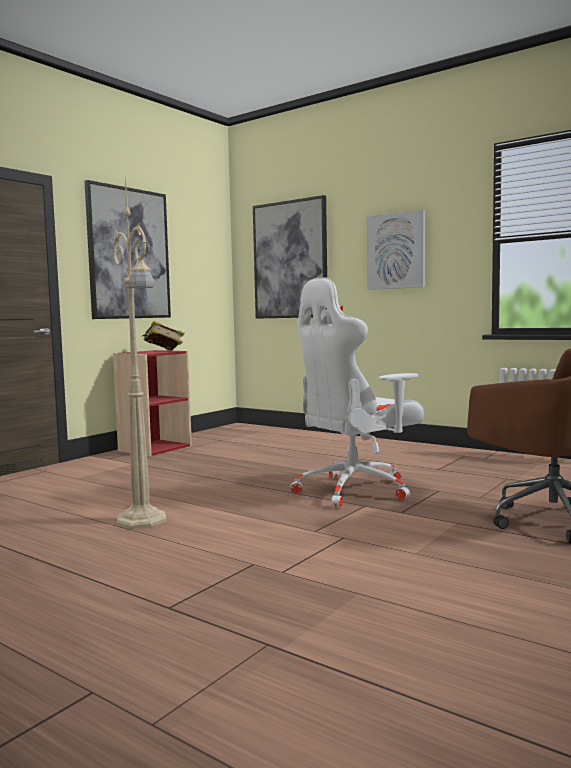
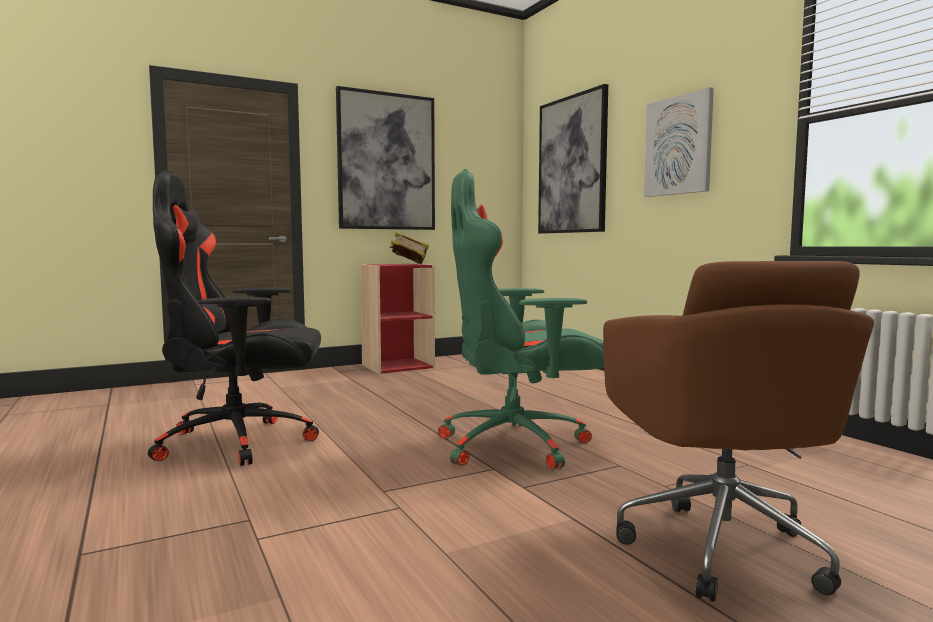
camera: 25 degrees right, 0 degrees up
(142, 521) = (248, 442): beige floor lamp -> black office chair
(360, 489) = (524, 445): white office chair -> green office chair

